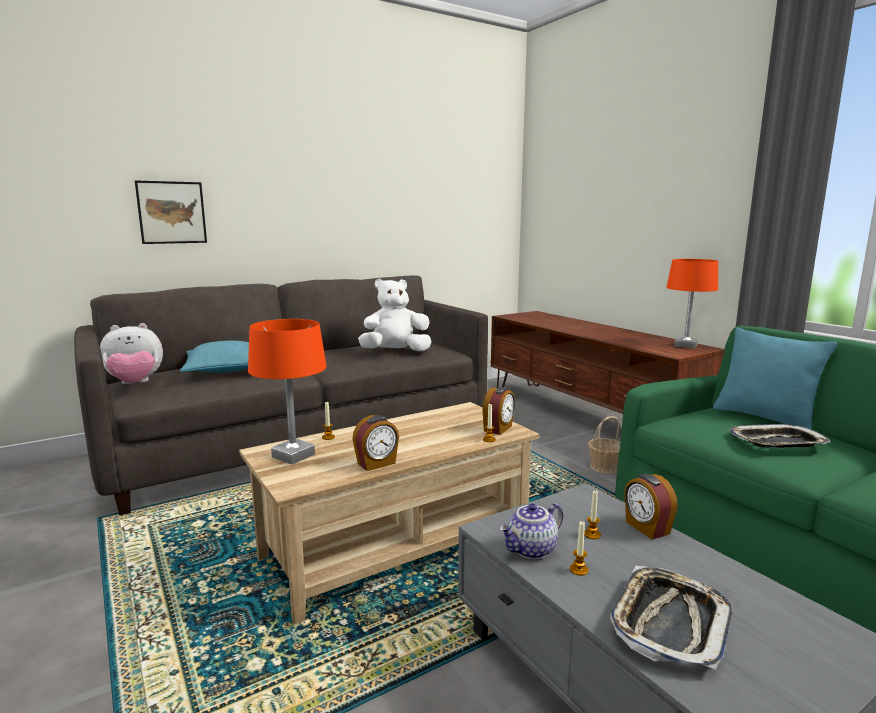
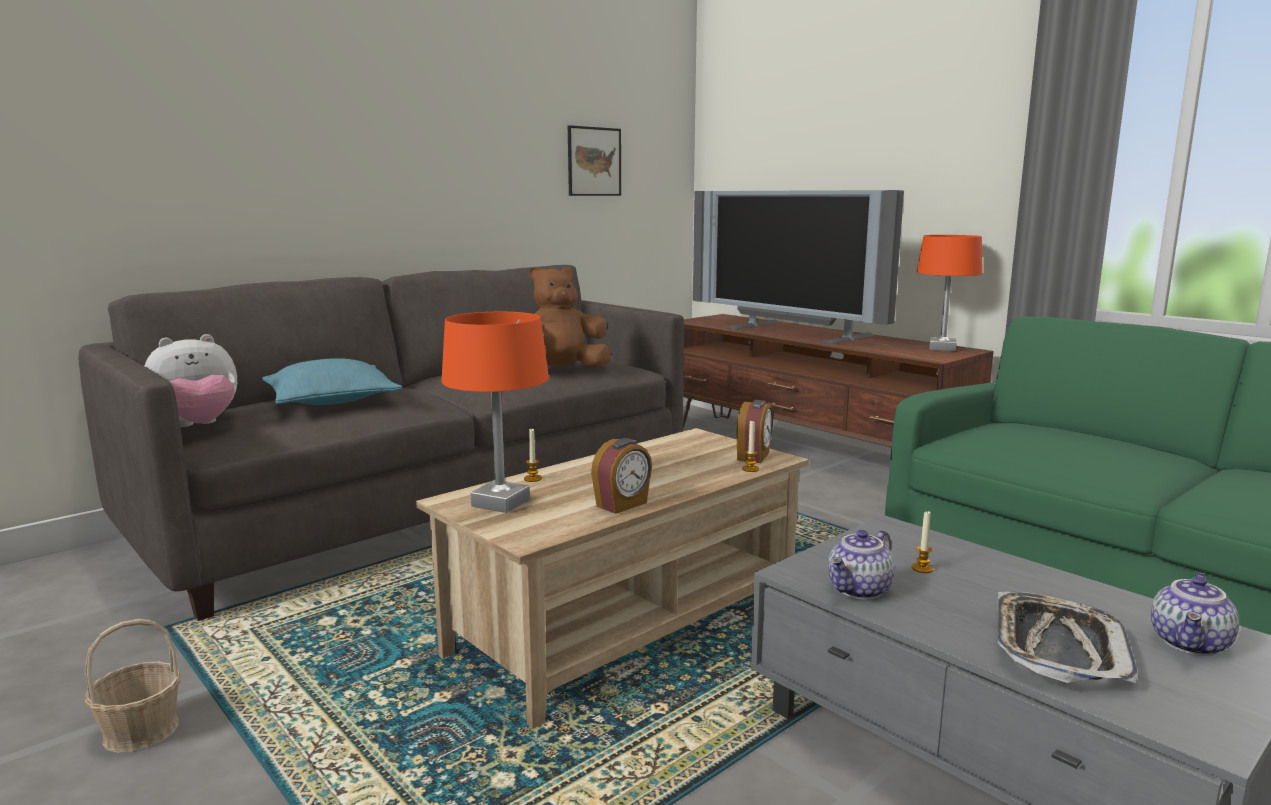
camera: 10 degrees left, 0 degrees up
(172, 212) = (219, 171): picture -> picture (594, 161)
(395, 352) = (561, 370): white plush toy -> brown plush toy
(575, 328) = (790, 333): none -> television
(578, 570) = (927, 606): candle -> none
(604, 467) = (855, 511): basket -> basket (140, 731)
(646, 528) = (981, 557): alarm clock -> none
(764, 418) = (1061, 429): turquoise pillow -> none
(777, 443) = (1090, 454): tray -> none
(792, 633) = (1191, 644): none -> teapot

